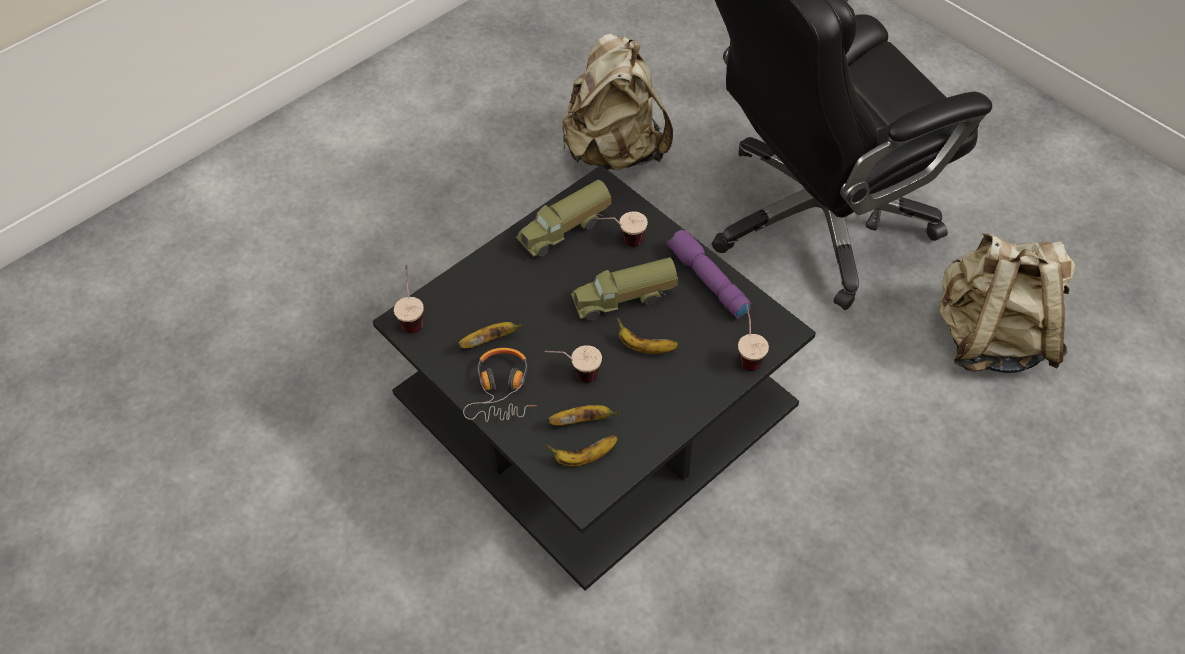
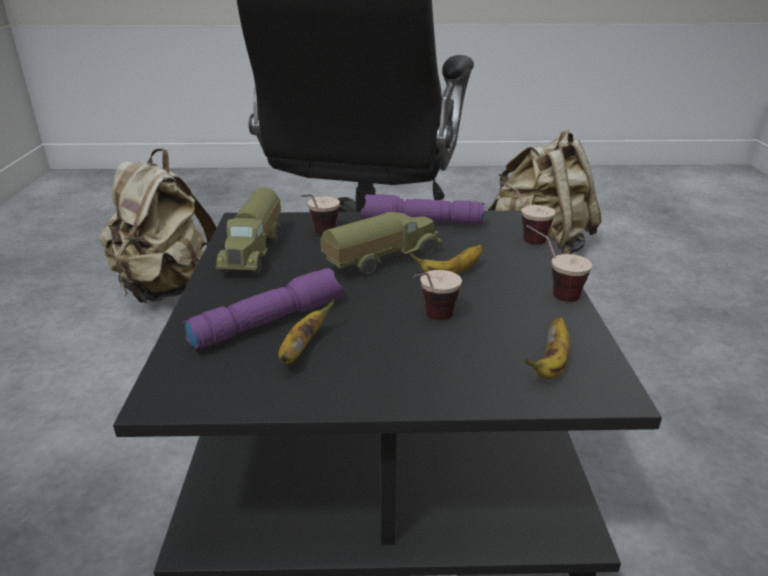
camera: 50 degrees left, 25 degrees down
(412, 316) = (171, 386): cup -> cup (551, 291)
(500, 305) = (269, 321): none -> purple flashlight
(502, 390) = (383, 375): headphones -> none
(582, 420) = (497, 343): banana -> none
(624, 300) = (381, 260): toy truck -> toy truck turned 150 degrees counterclockwise

